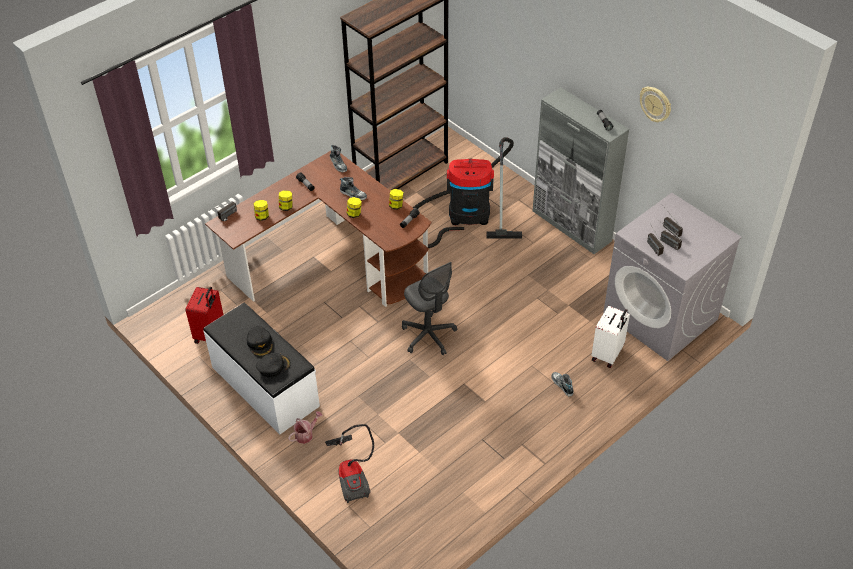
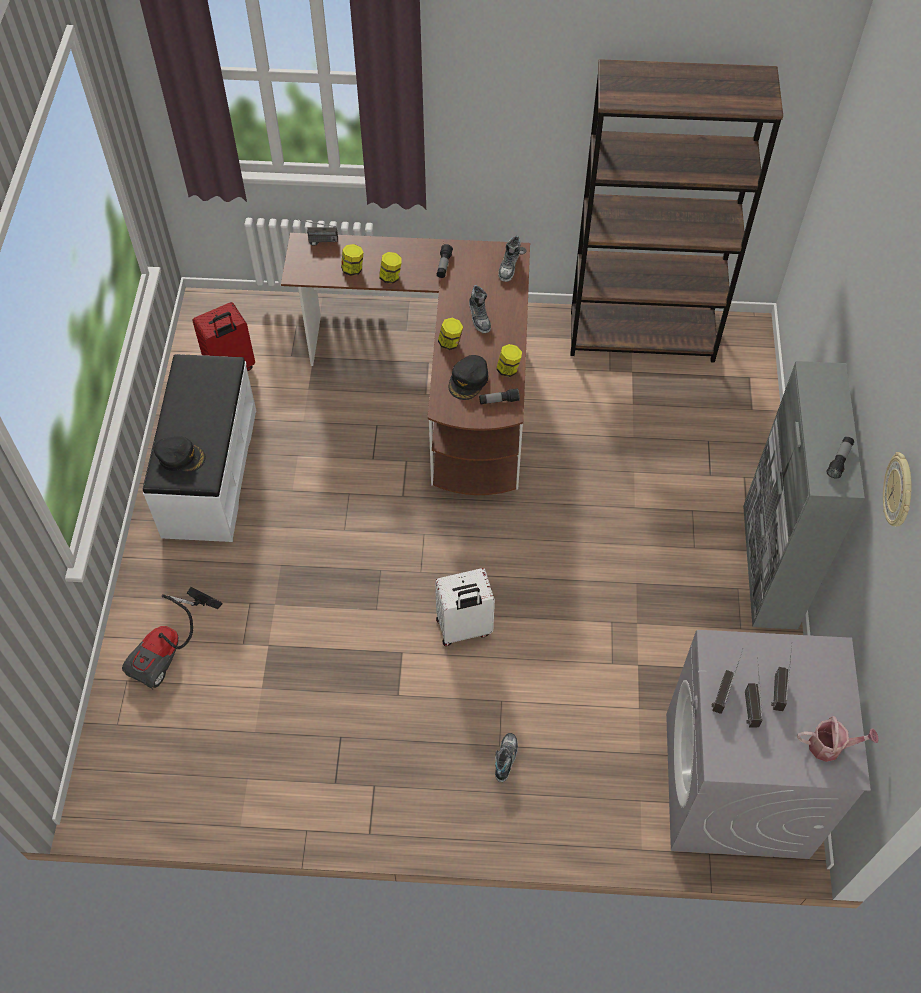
camera: 45 degrees right, 10 degrees up
(260, 343) = (200, 419): black cap -> black cap (468, 380)
(306, 434) = (183, 561): watering can -> watering can (830, 746)
(428, 336) = (434, 560): grey office chair -> none
(464, 215) = (652, 444): vacuum cleaner -> none
(608, 354) = (607, 772): white suitcase -> white suitcase (464, 629)

